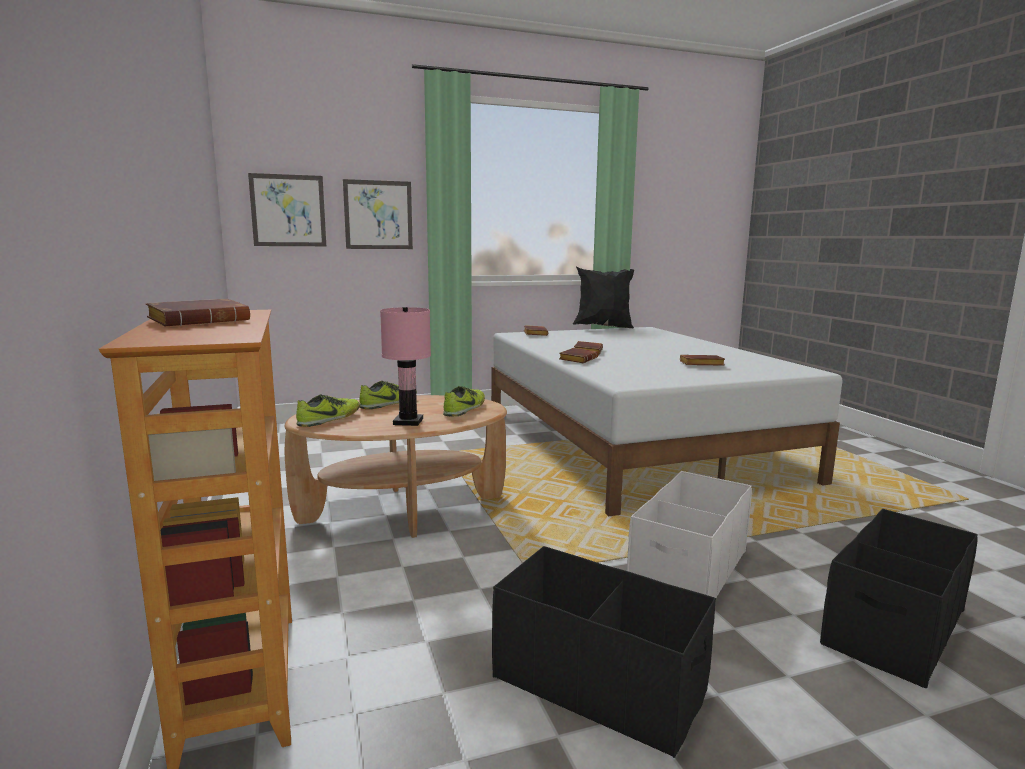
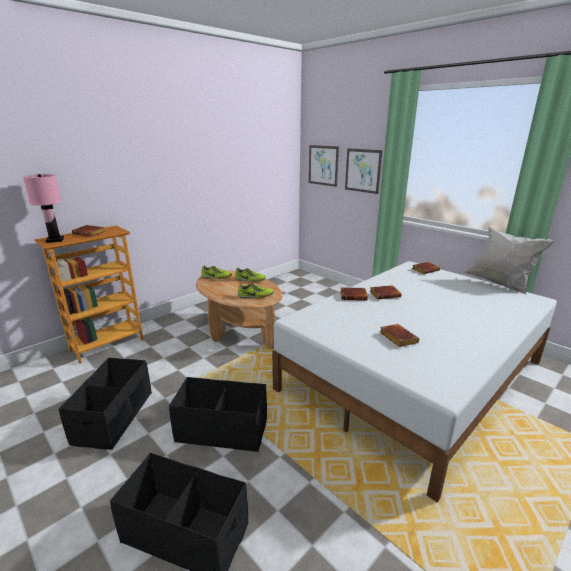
camera: 65 degrees right, 10 degrees up
(408, 421) = (224, 291): pink table lamp -> pink table lamp (55, 240)
(603, 328) = (499, 284): black pillow -> white pillow
(688, 570) = (222, 430): white storage box -> black storage box

